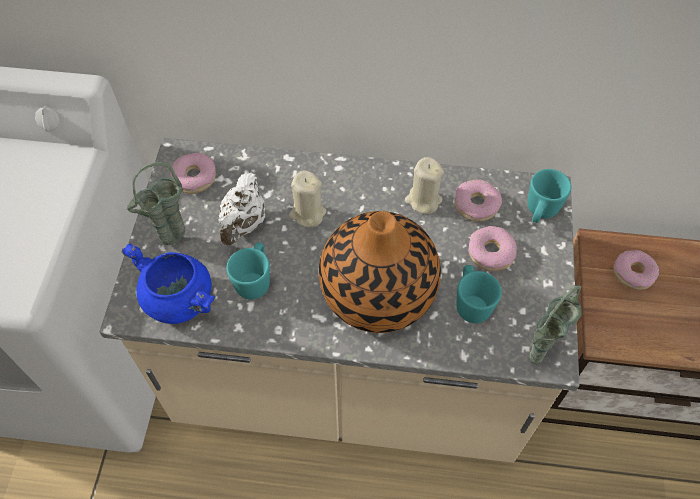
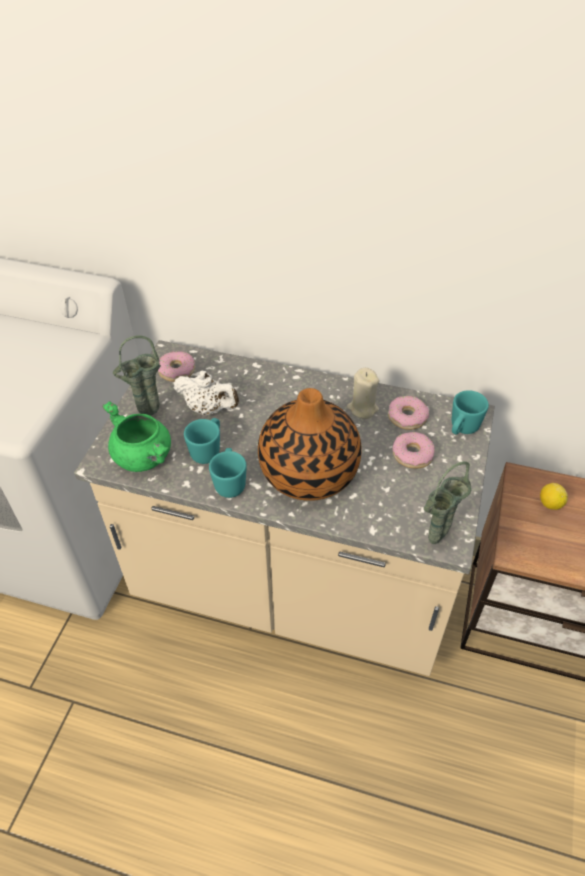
camera: 10 degrees right, 10 degrees down
(181, 299) = (144, 457): blue cooking pot -> green cooking pot
(244, 224) = (208, 409): white teapot -> white teapot turned 90 degrees counterclockwise
(307, 213) = (263, 407): beige candle -> none
(471, 303) = (387, 490): turquoise mug -> turquoise mug (230, 482)
(633, 273) = (550, 503): donut -> lemon

